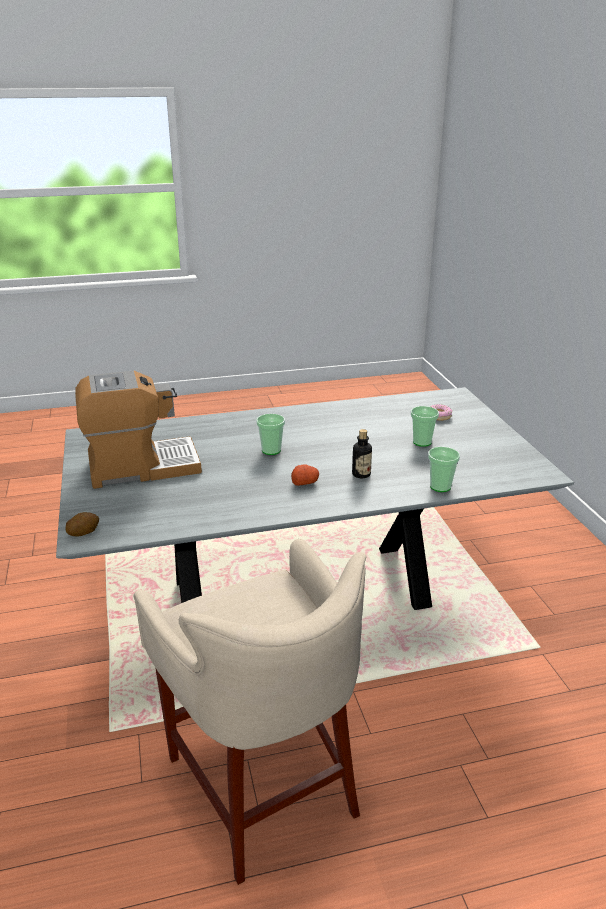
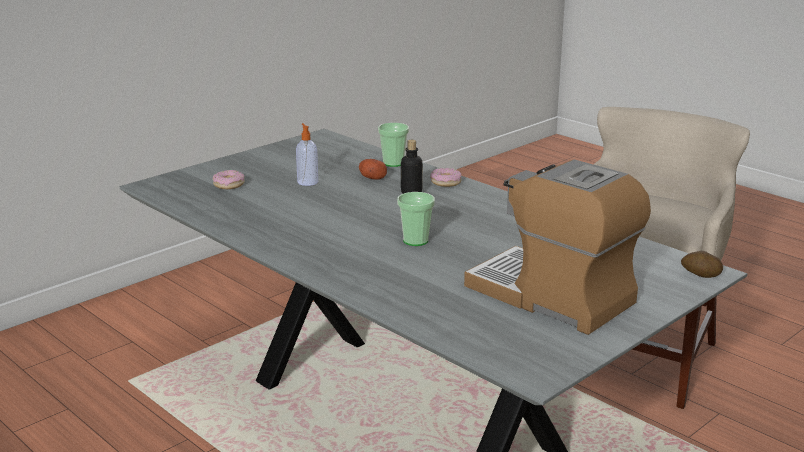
camera: 120 degrees left, 5 degrees down
(305, 482) = (461, 210): potato -> potato (371, 177)
(370, 495) = (446, 182): none -> donut
(422, 442) = (307, 182): cup -> soap dispenser

